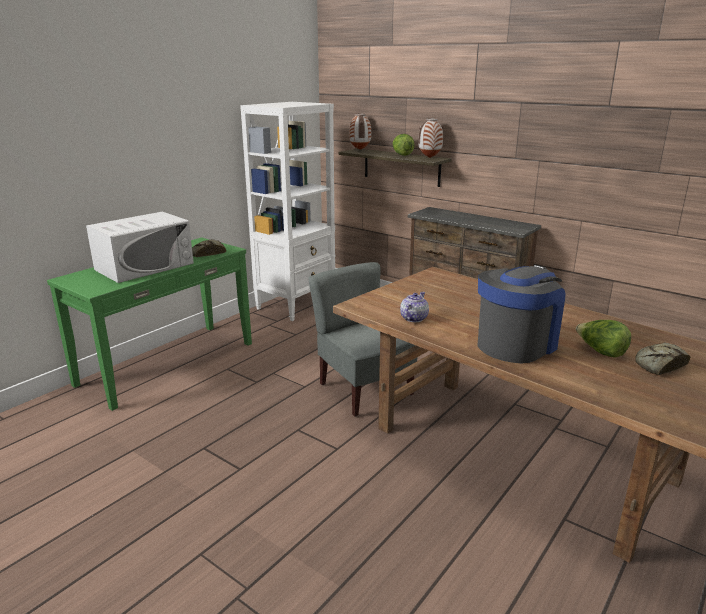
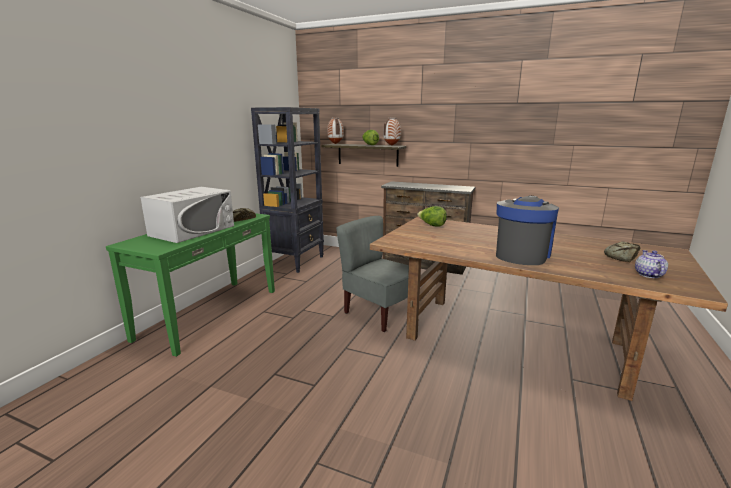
camera: 15 degrees left, 5 degrees down
(296, 305) = (295, 261): white bookcase -> black bookcase
(413, 318) = (436, 246): teapot -> teapot (648, 275)
(600, 352) = (579, 253): lettuce -> lettuce (432, 225)

